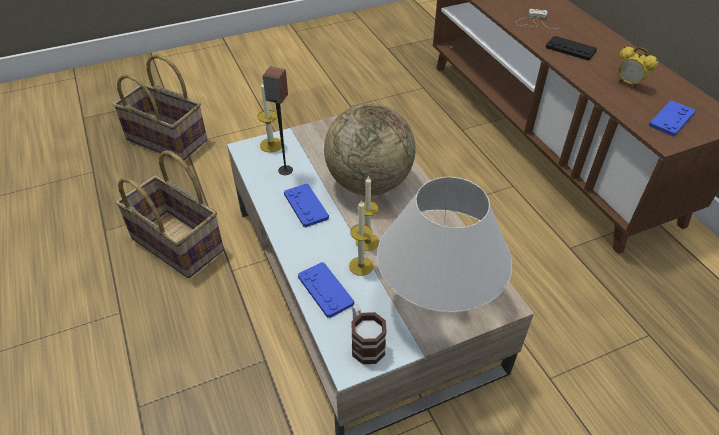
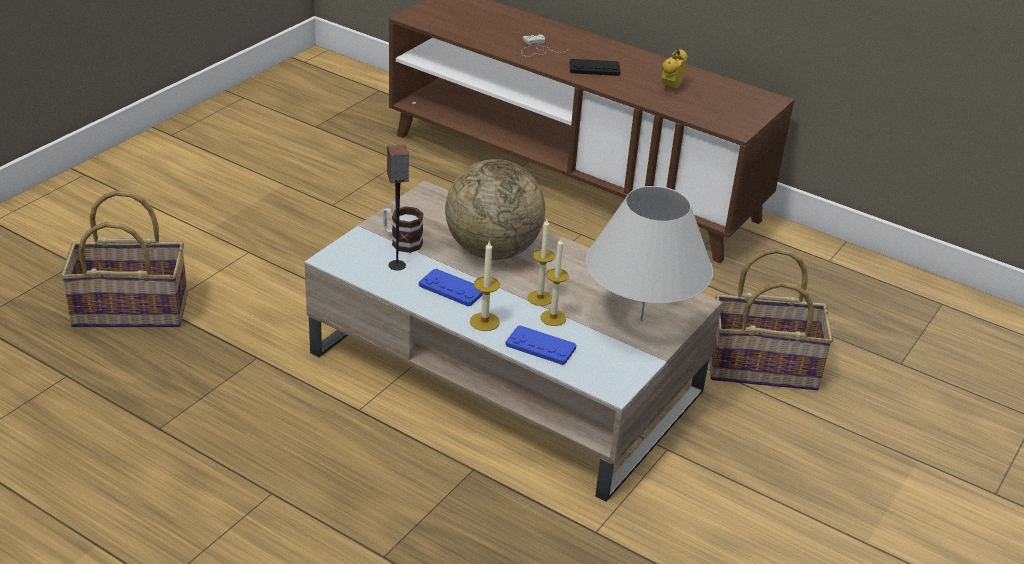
camera: 35 degrees left, 10 degrees down
(179, 243) = (269, 408): basket -> basket (762, 366)
(271, 145) = (355, 247): candle -> candle (484, 321)
(365, 343) = (611, 370): mug -> mug (401, 241)
(629, 84) = (671, 88): alarm clock -> alarm clock turned 105 degrees clockwise
(671, 119) = (728, 110): blue game controller -> none

